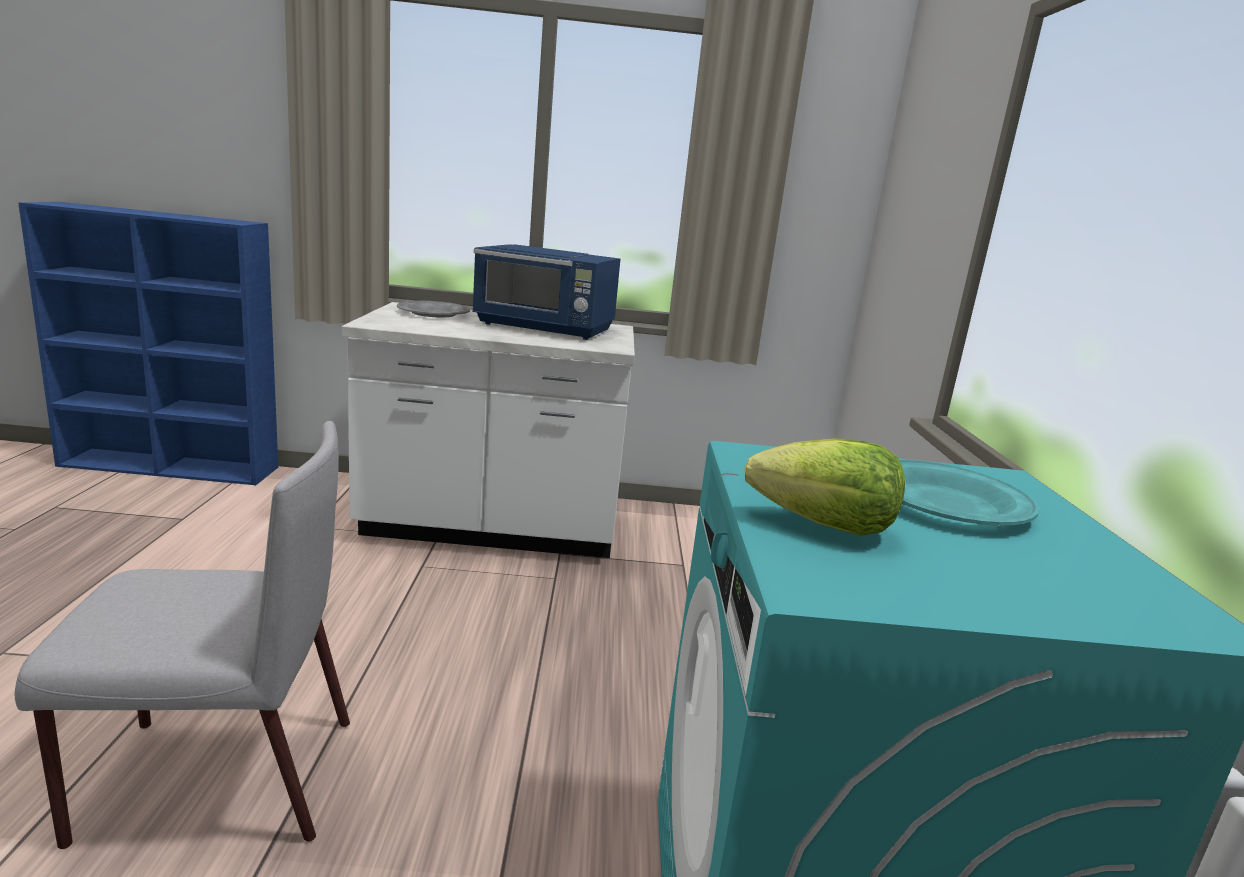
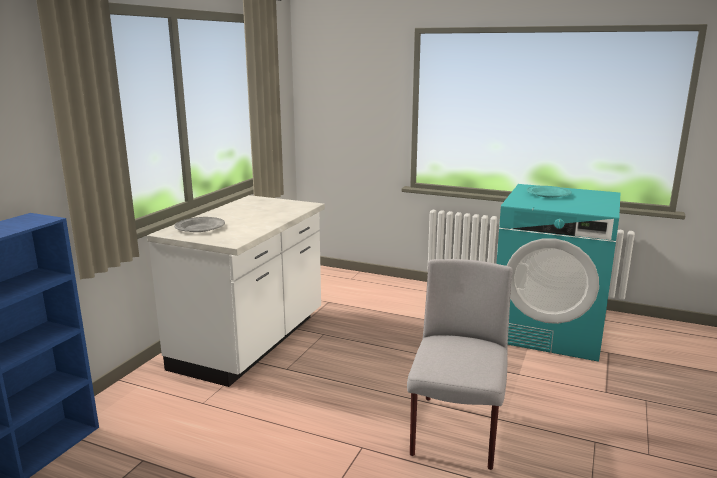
camera: 65 degrees left, 0 degrees up
(545, 328) = (255, 210): blue microwave -> none
(824, 527) = (570, 206): lettuce -> none

